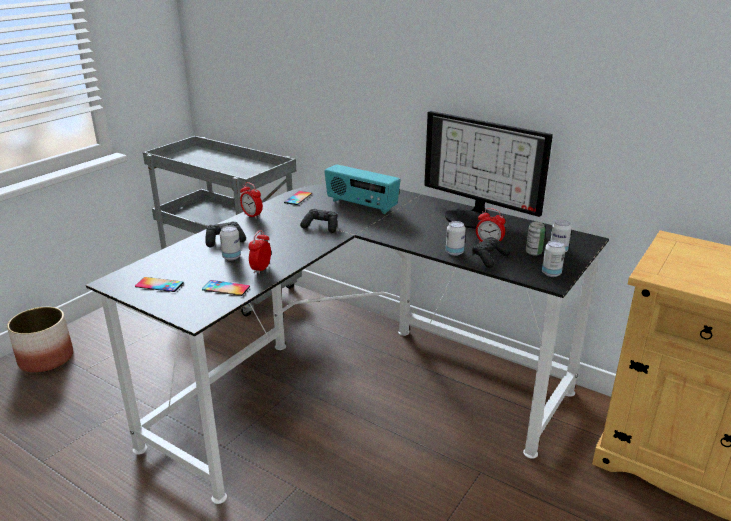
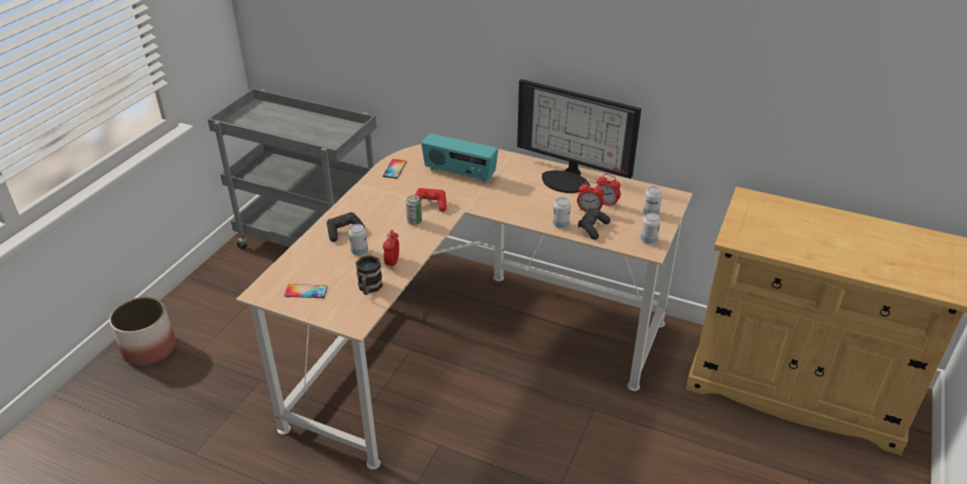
camera: 10 degrees left, 10 degrees up
(226, 288) = (369, 288): phone -> mug
(252, 215) = (358, 197): alarm clock -> alarm clock (606, 203)
(321, 227) = (430, 205): black game controller -> red game controller
(356, 388) = (468, 342): black desk -> beige desk
(533, 252) = (629, 217): can -> can (414, 221)

